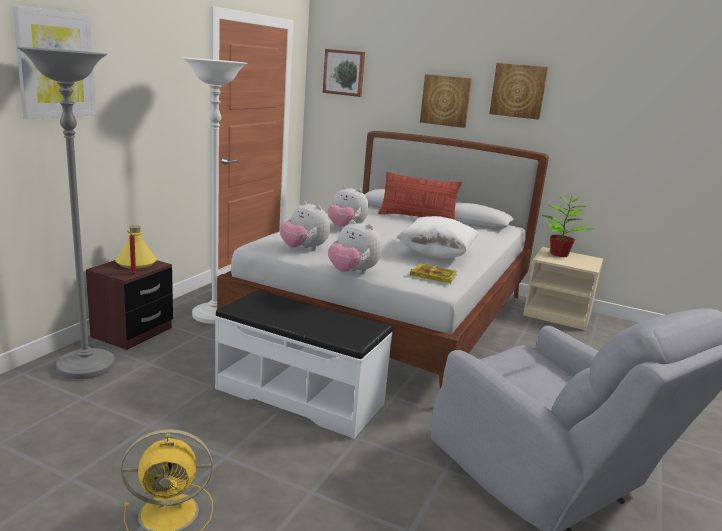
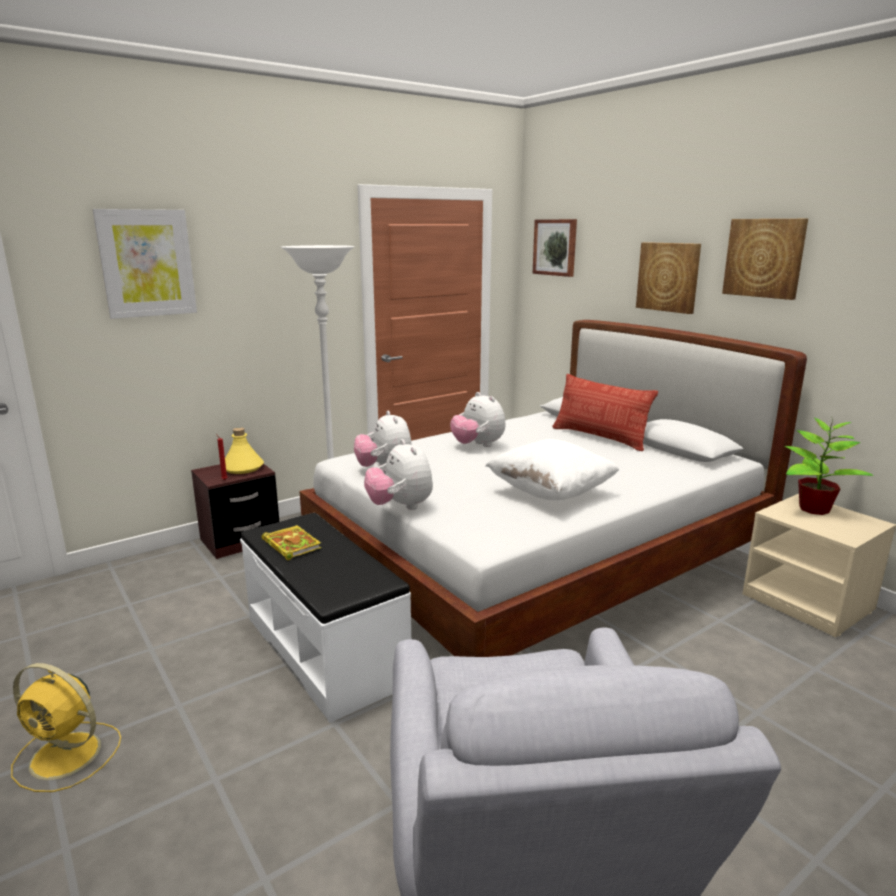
camera: 30 degrees right, 0 degrees up
(86, 367) = (165, 571): grey floor lamp -> none
(432, 276) = (498, 524): book -> book (290, 545)

